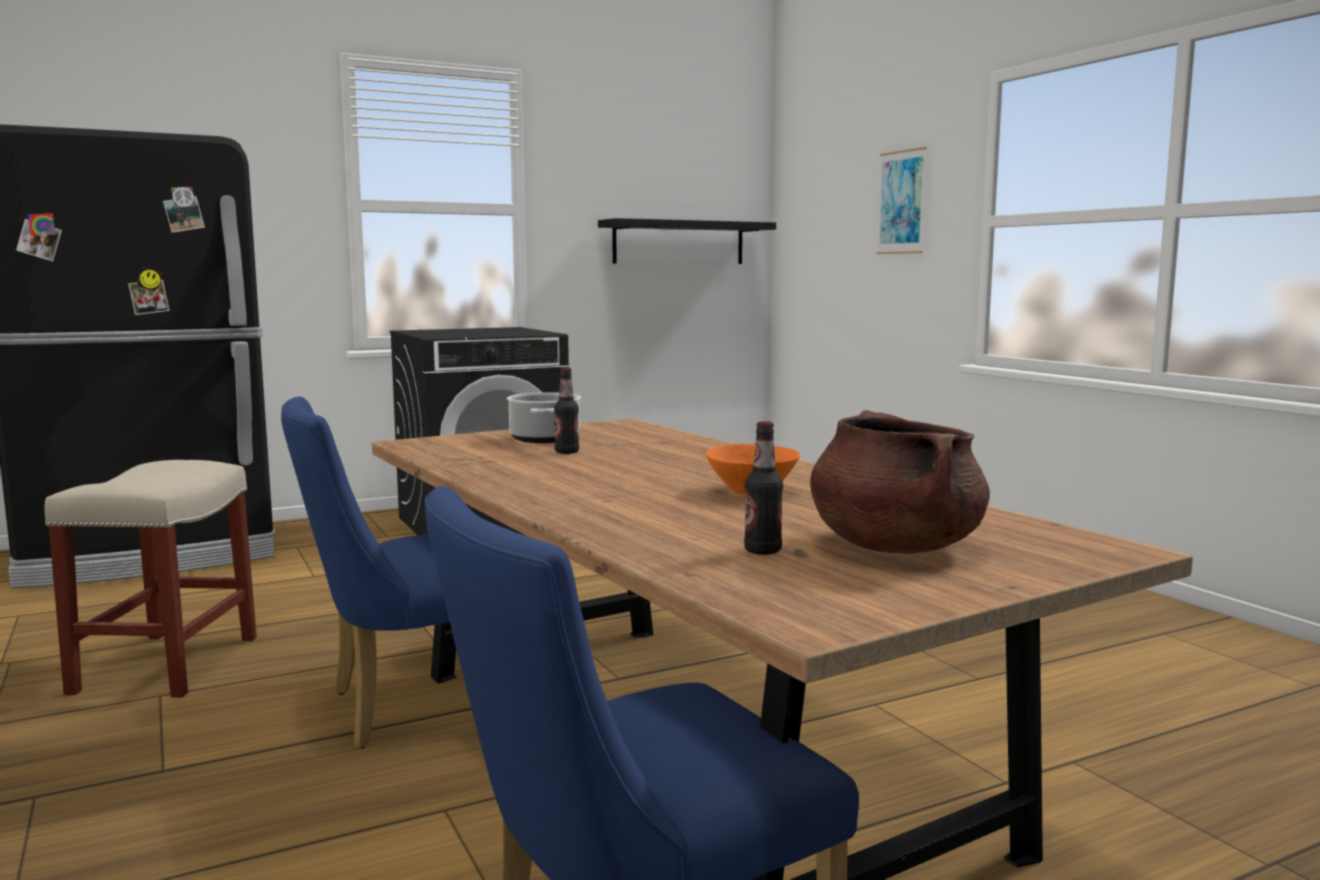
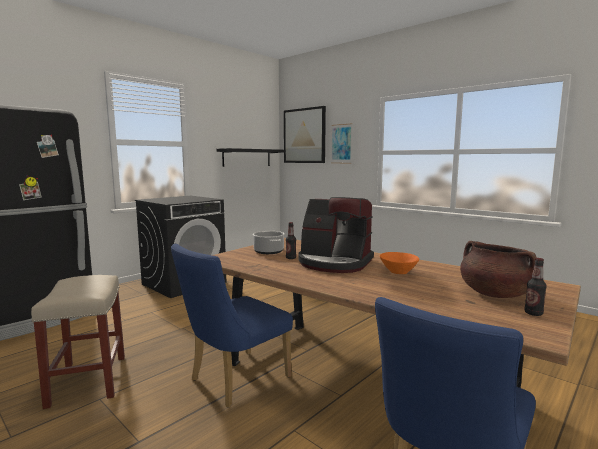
camera: 20 degrees left, 0 degrees up
(642, 466) = (334, 263): none -> coffee machine
(762, 551) = (457, 302): bottle -> bottle (533, 313)
(824, 186) = (304, 136): none -> picture

